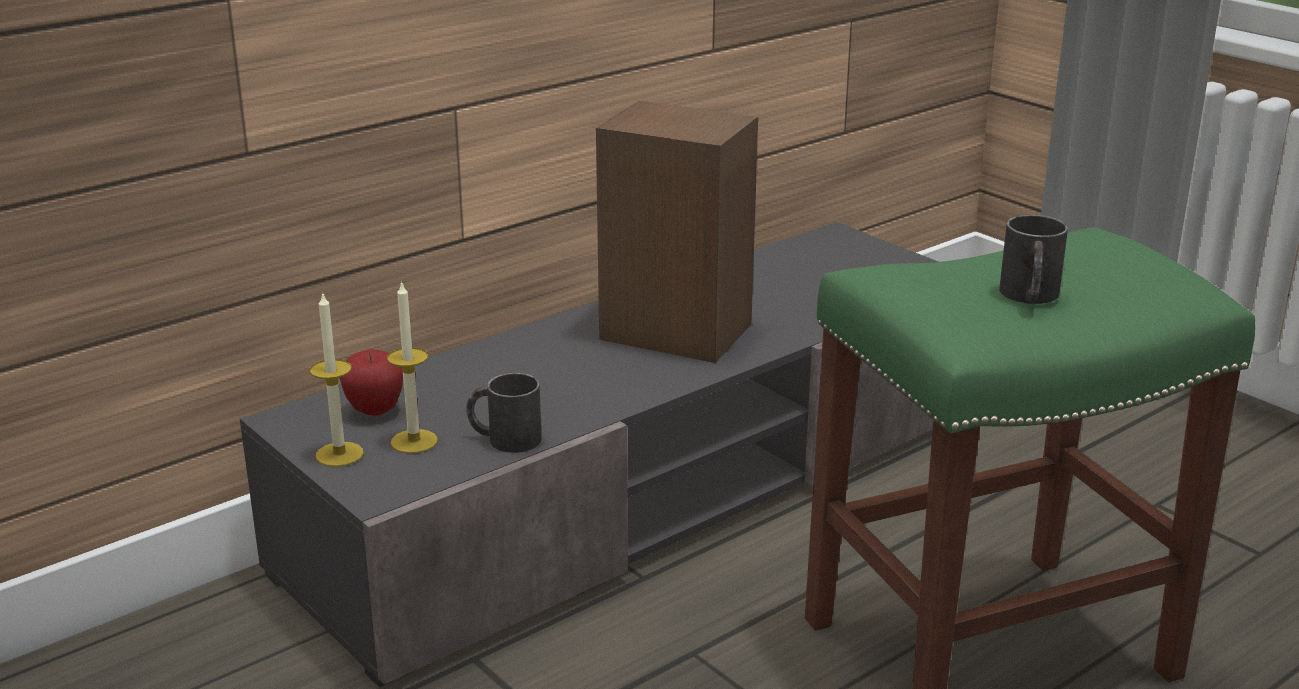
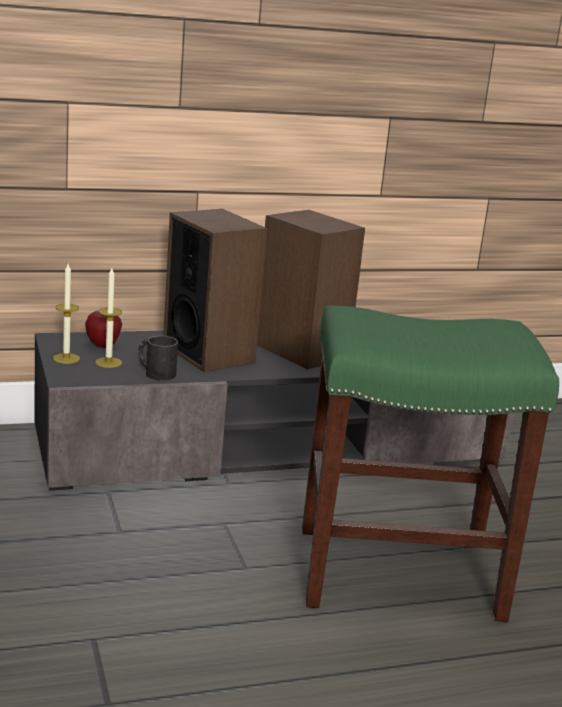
camera: 20 degrees right, 5 degrees down
(549, 376) = (209, 353): none -> speaker
(1029, 297) = (422, 336): black mug -> none

